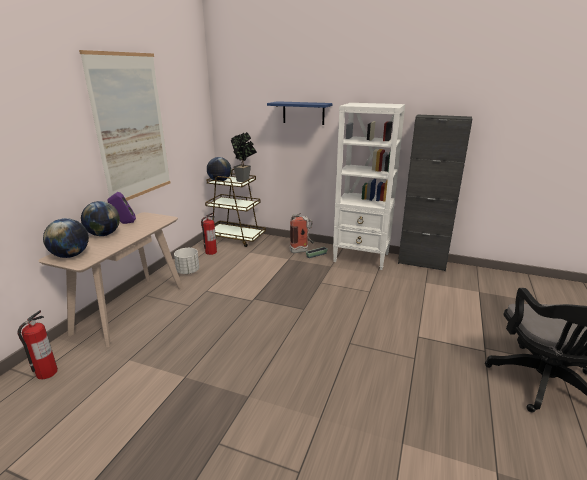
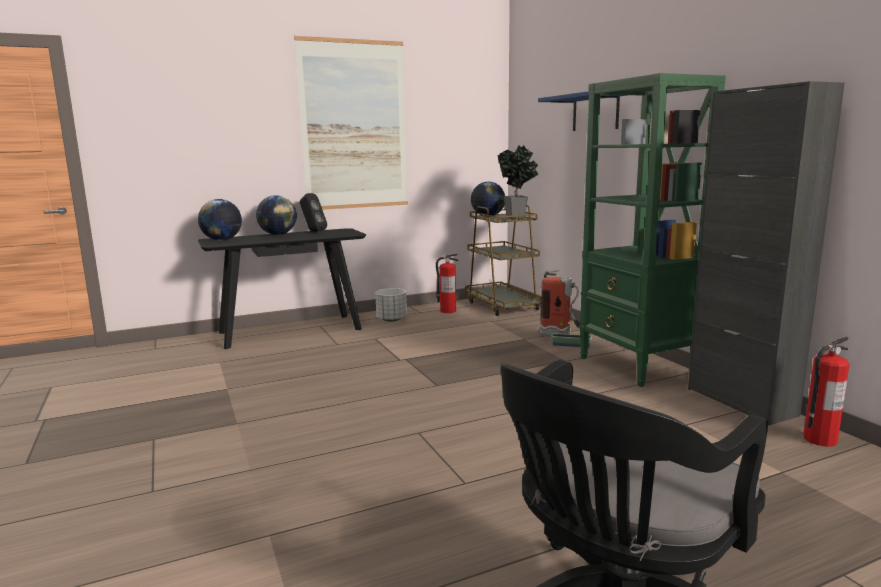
camera: 45 degrees right, 10 degrees down
(46, 373) = (164, 349): fire extinguisher -> fire extinguisher (819, 439)
(124, 223) = (313, 231): purple speaker -> black speaker
(130, 308) = (290, 331): beige console table -> black console table
(362, 258) = (636, 366): white bookcase -> green bookcase

